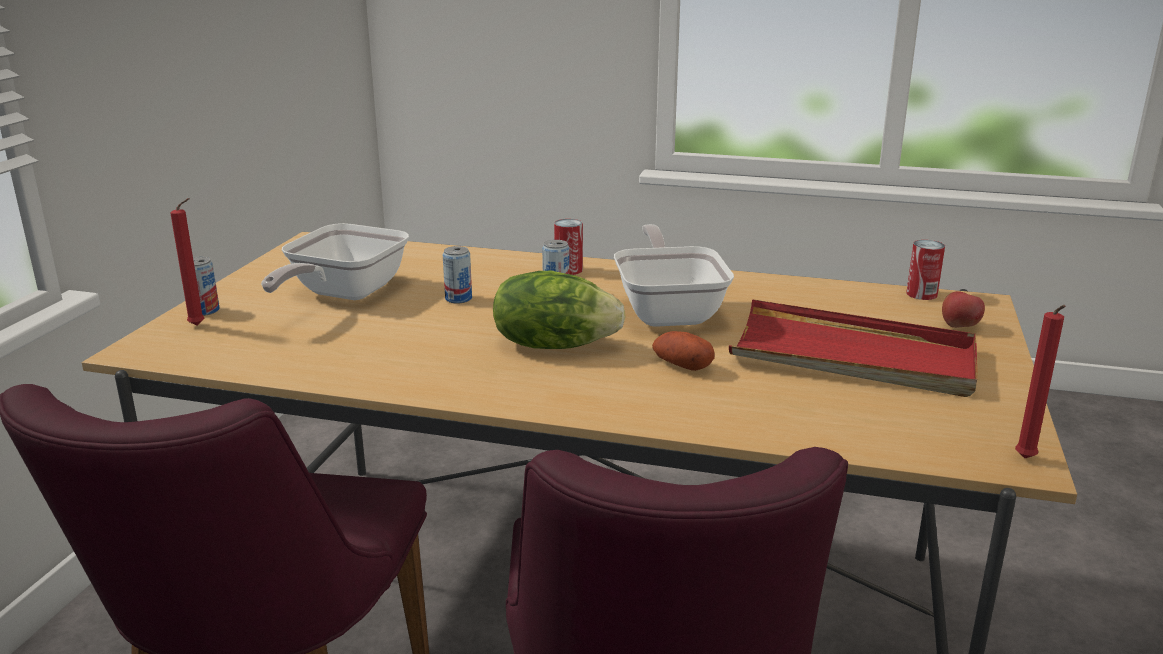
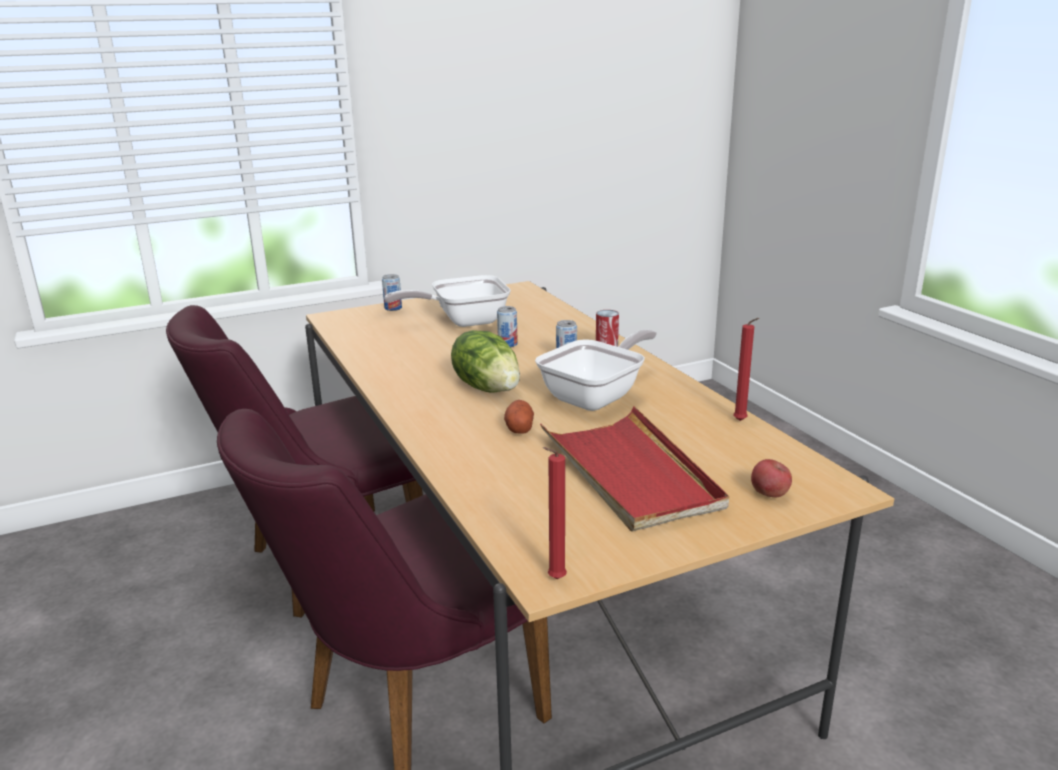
camera: 50 degrees right, 0 degrees up
(199, 325) = (375, 314): red candle -> red candle (741, 421)
(921, 294) = (810, 463): can -> none

